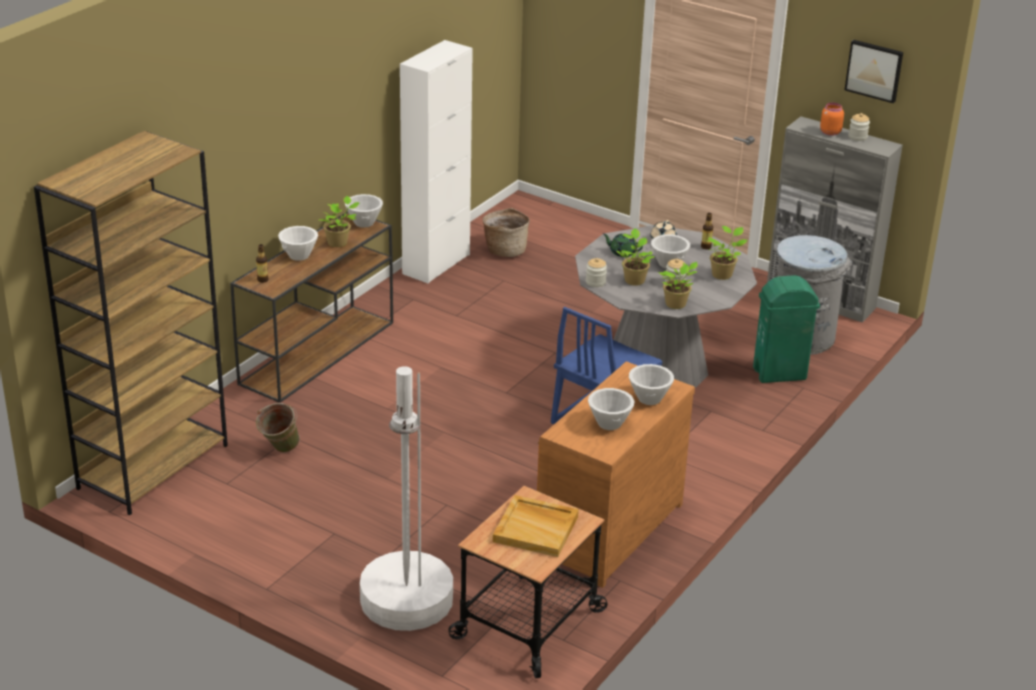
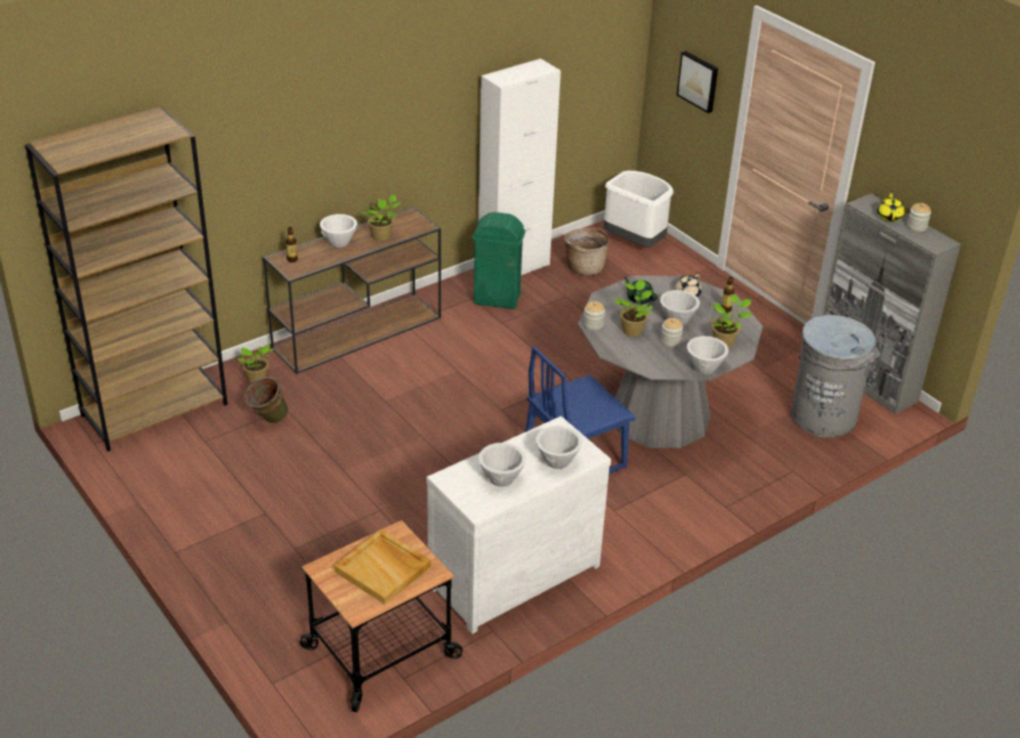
camera: 20 degrees right, 5 degrees up
(364, 223) = (418, 221): white bowl -> white bowl (705, 367)
(406, 600) = (287, 597): white floor lamp -> none
(539, 220) = (634, 243): none -> white trash can
(605, 529) = (510, 573): brown dresser -> white dresser
(677, 304) = (658, 365): potted plant -> potted plant (257, 379)
(780, 374) = (777, 451): green trash can -> green trash can (497, 300)
(829, 132) = (889, 216): orange jar -> yellow teapot
(874, 70) = (944, 161): picture -> picture (699, 81)

